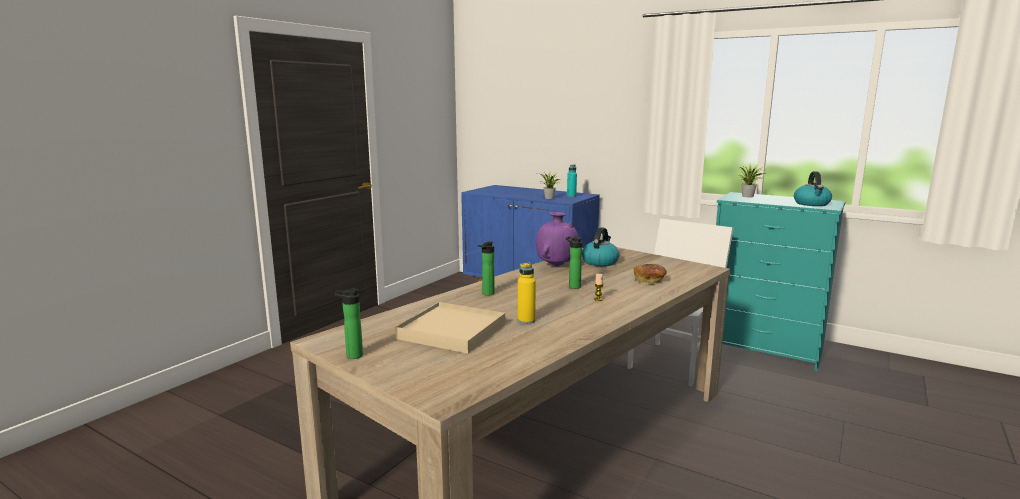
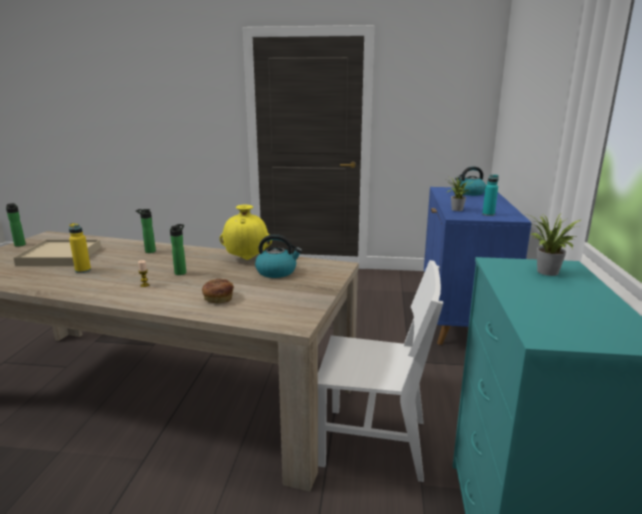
camera: 65 degrees right, 5 degrees up
(556, 266) = (247, 259): purple vase -> yellow vase
(812, 204) = (557, 320): kettle -> kettle (470, 193)

